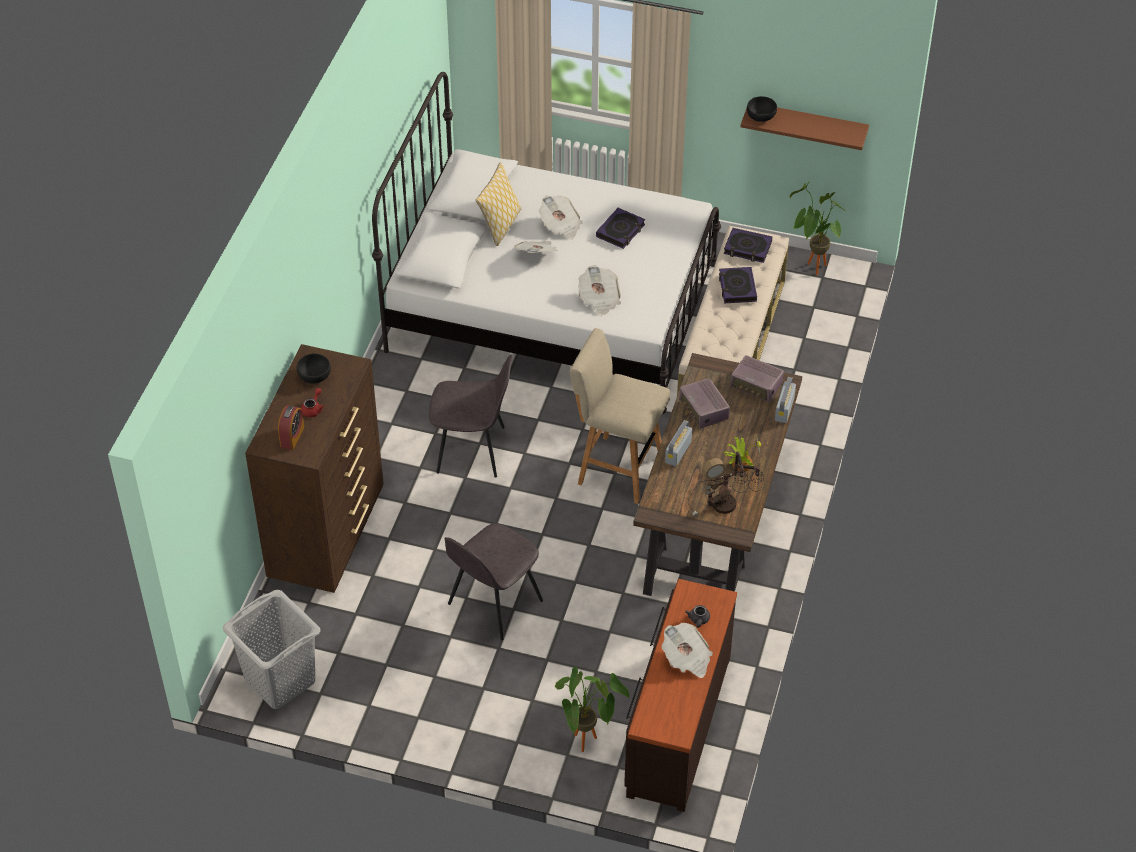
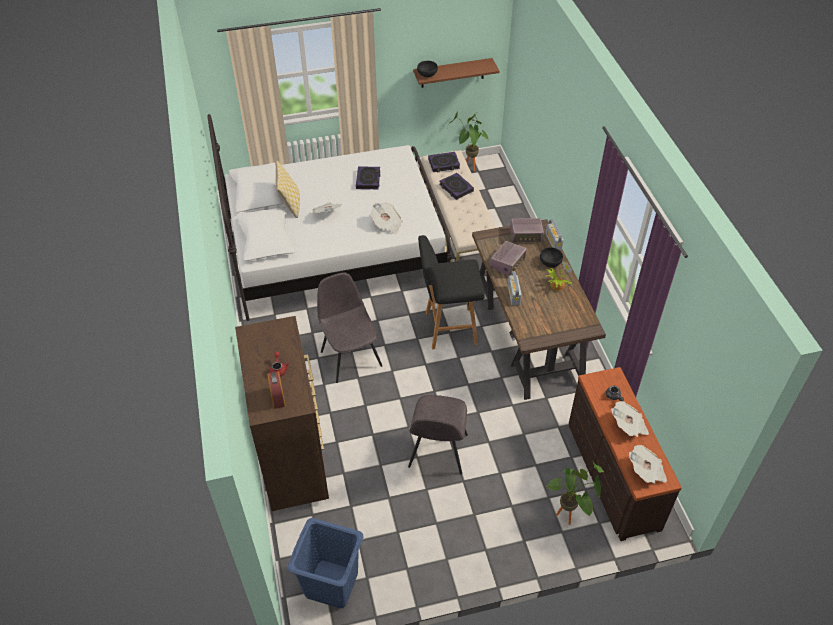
camera: 30 degrees left, 0 degrees up
(280, 680) = (331, 583): grey laundry basket -> blue laundry basket
(314, 376) = (261, 345): black bowl -> black bowl (550, 262)
(473, 450) = (350, 357): grey chair -> grey chair turned 90 degrees counterclockwise
(561, 226) = (329, 191): newspaper -> newspaper (646, 471)
(617, 468) = (448, 328): beige stool -> black stool
(703, 410) = (507, 263): radio -> radio turned 90 degrees counterclockwise
(725, 505) = (569, 315): table lamp -> none

